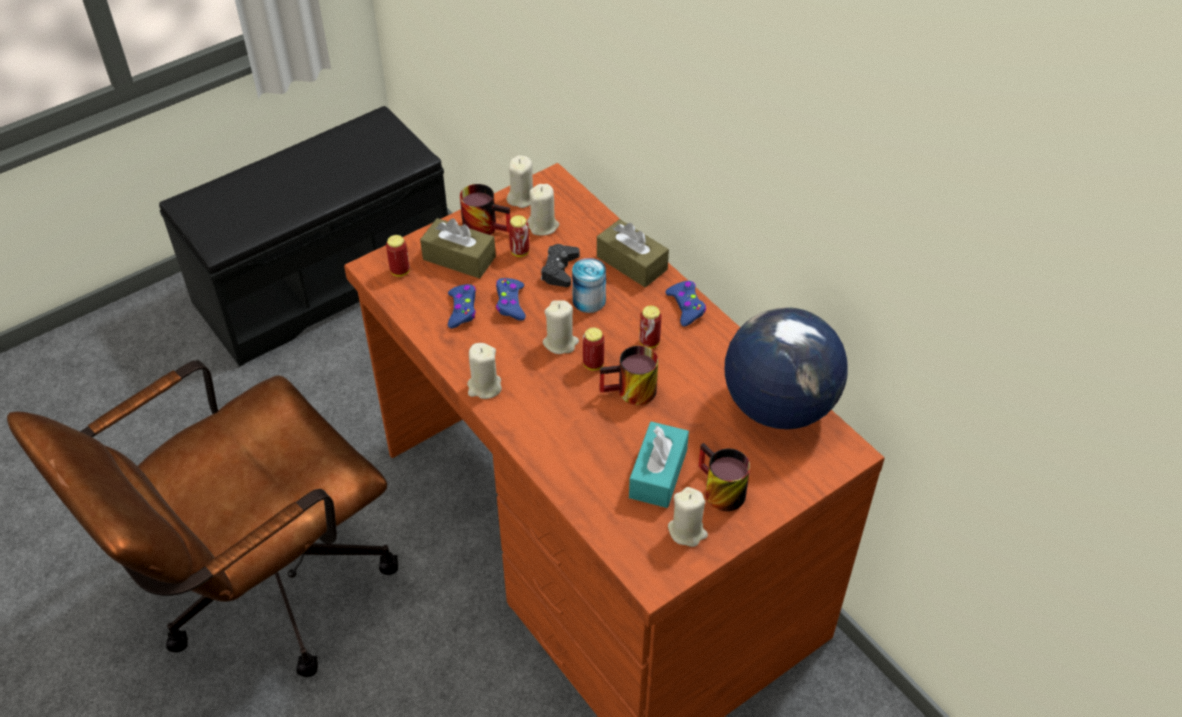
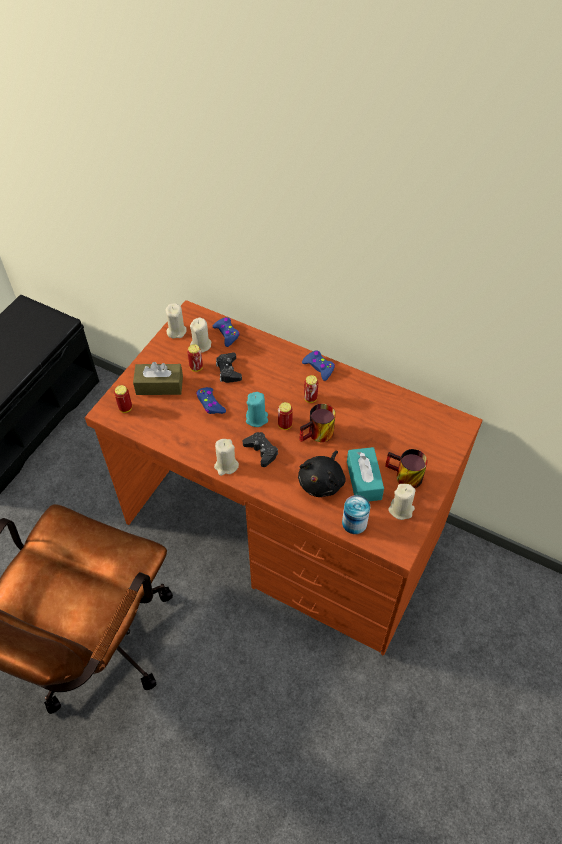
camera: 25 degrees left, 5 degrees up
(462, 310) = (182, 419): blue game controller -> blue game controller (227, 334)
(486, 226) = (164, 357): mug -> none
(541, 386) = (261, 451): none -> black game controller
(560, 343) = (257, 418): beige candle -> turquoise candle
(589, 300) = (258, 384): can -> can (354, 523)
(599, 454) = (322, 482): none -> black plush toy
(632, 263) = (270, 351): brown tissue box -> none
(779, 406) = (408, 410): globe -> none

